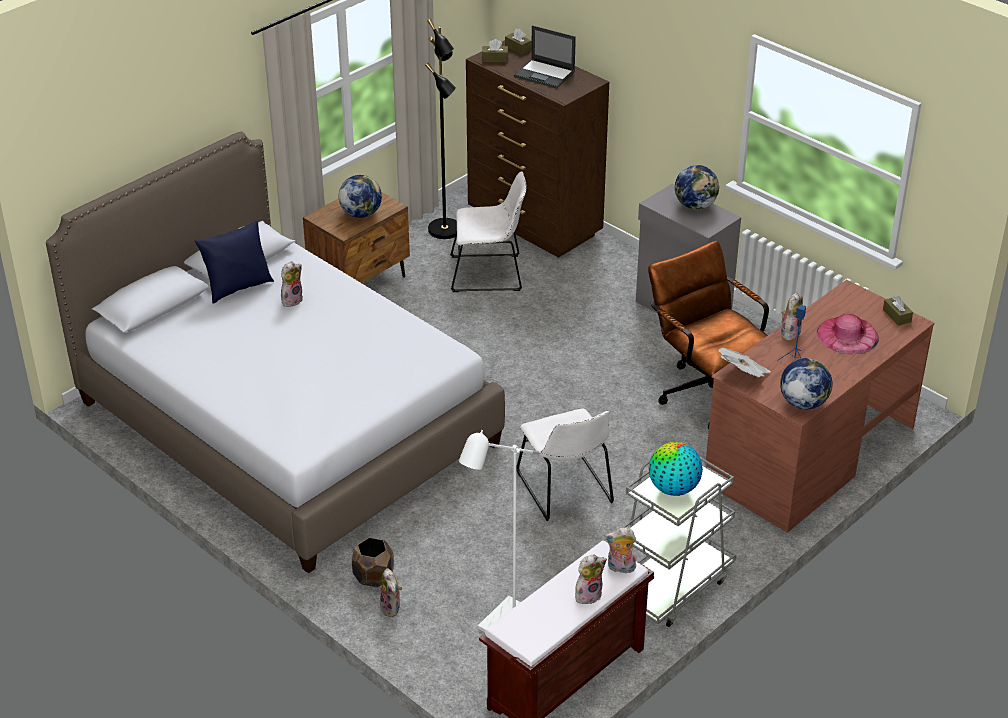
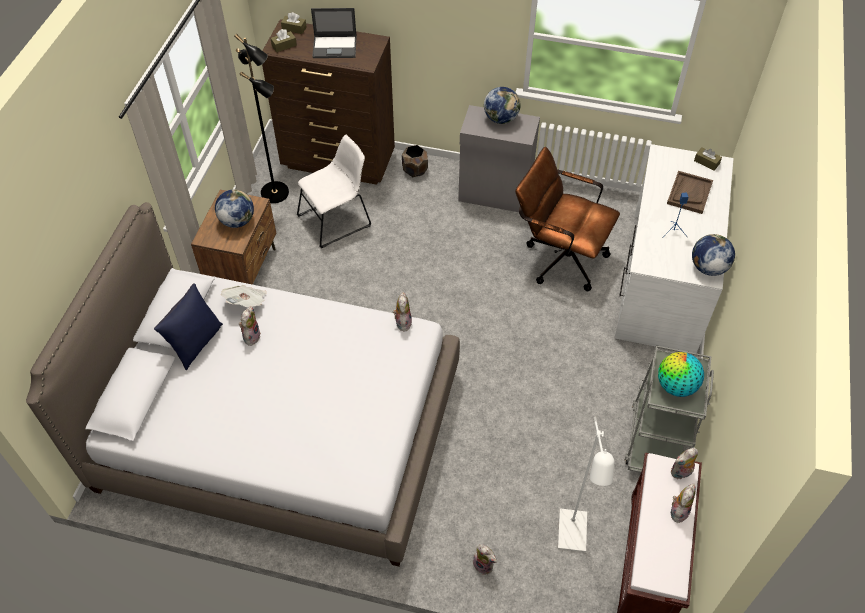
camera: 30 degrees left, 15 degrees up
(374, 576) = (450, 542): brown planter -> brown planter (415, 170)
(566, 490) = (529, 390): white chair -> none
(743, 374) = (650, 260): newspaper -> newspaper (247, 302)
(789, 332) = (651, 208): plush toy -> plush toy (402, 322)
(809, 454) = (662, 281): brown desk -> white desk
(847, 335) = (689, 193): pink hat -> brown tray

